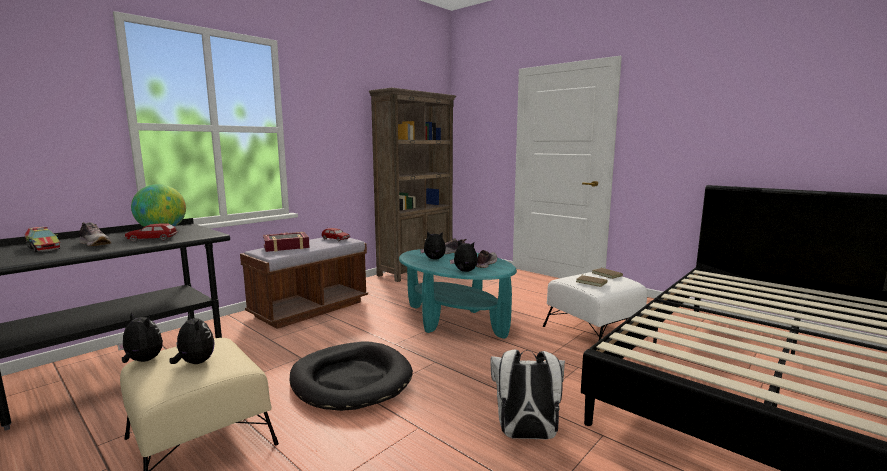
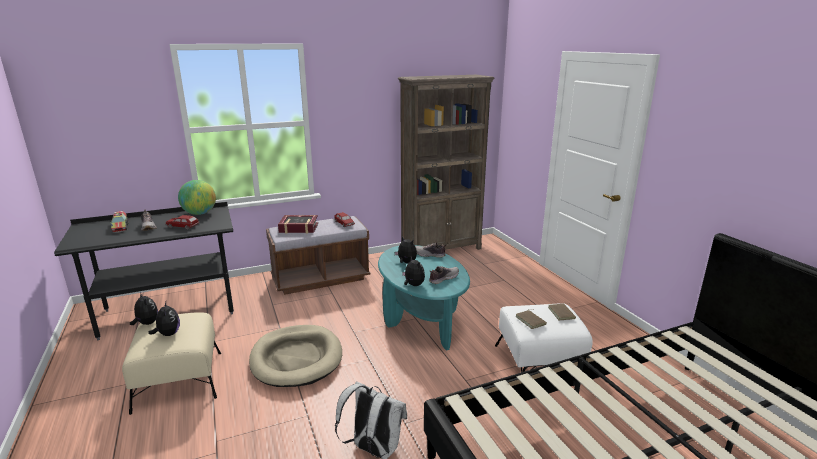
camera: 25 degrees right, 10 degrees up
(351, 380) = (296, 358): black dog bed -> beige dog bed

